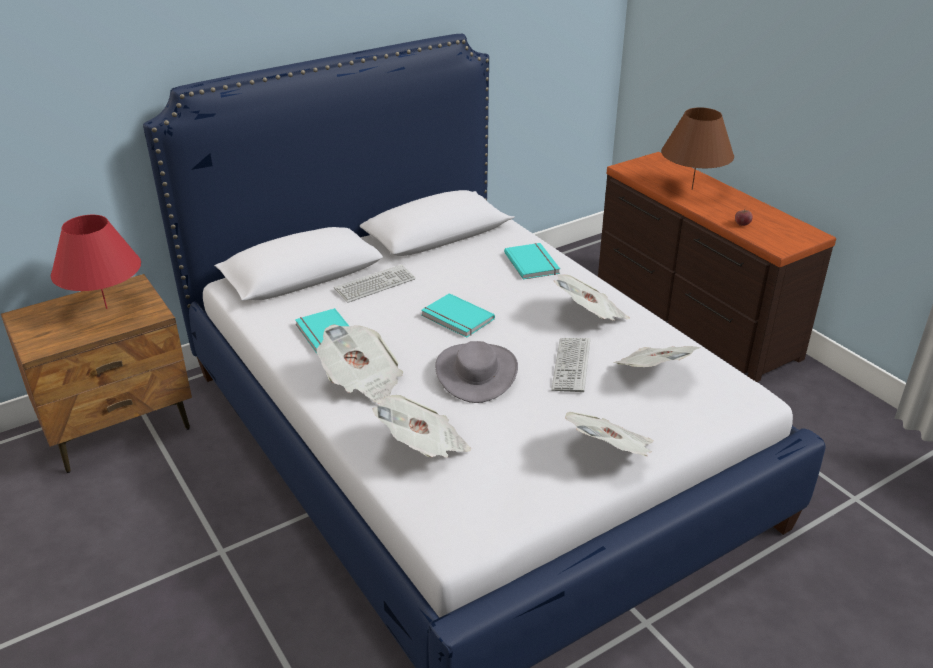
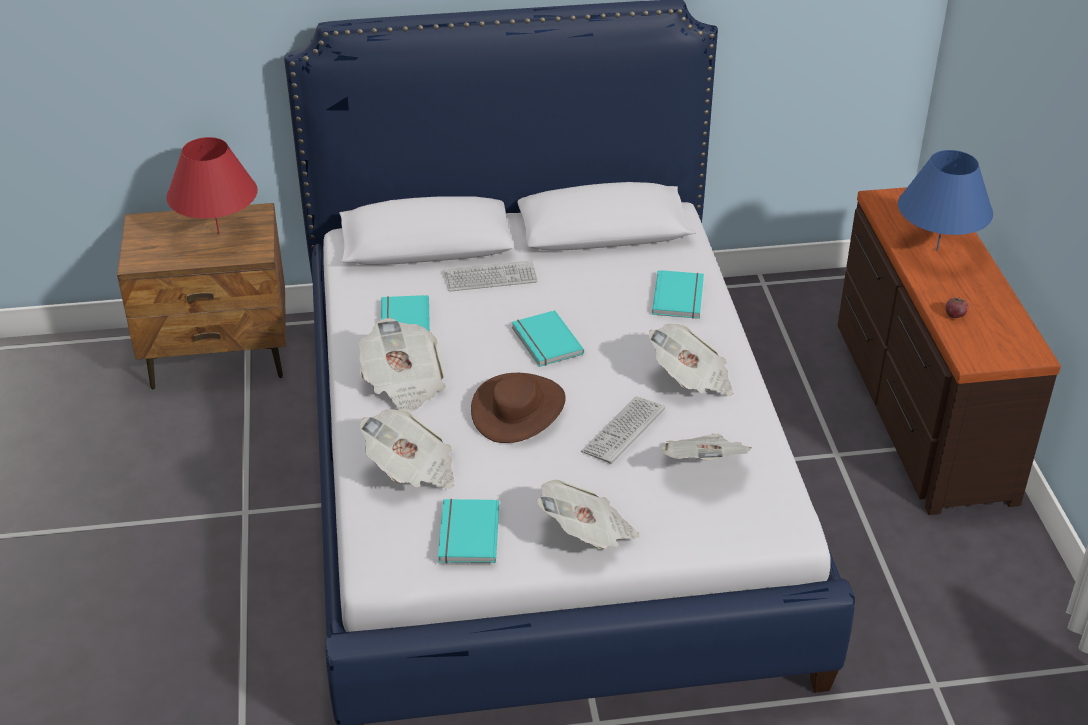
camera: 25 degrees right, 5 degrees up
(476, 372) = (519, 409): grey hat -> brown hat
(512, 484) = (466, 534): none -> turquoise book
(692, 189) = (937, 250): brown table lamp -> blue table lamp

